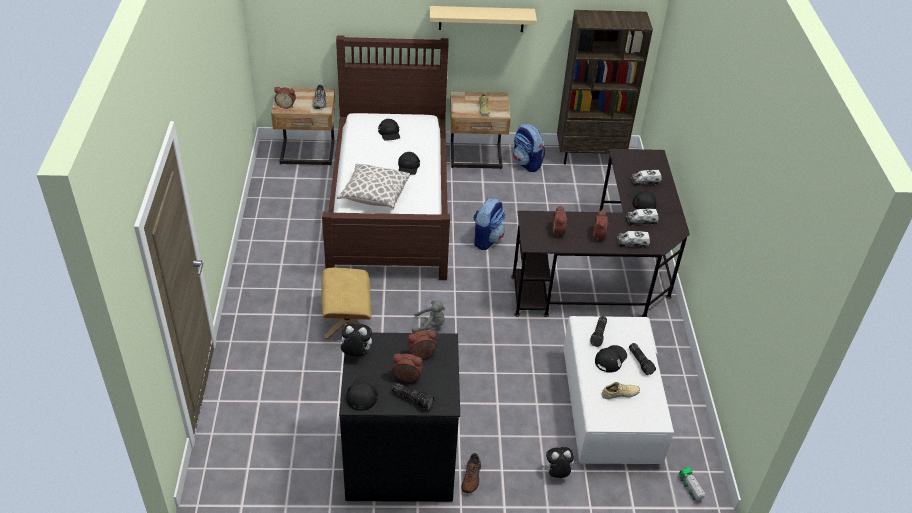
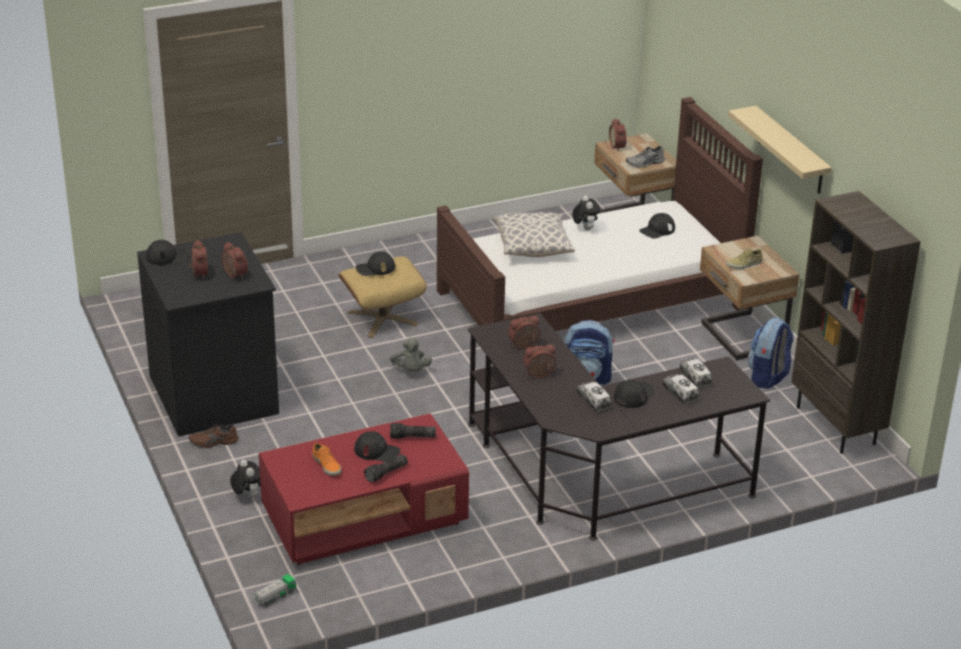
camera: 70 degrees right, 10 degrees down
(355, 353) = (215, 242): plush toy -> plush toy (585, 228)
(408, 166) = (604, 256): black cap -> black cap (375, 268)
(413, 399) = (174, 282): flashlight -> none
(610, 407) = (365, 518): white coffee table -> red coffee table
(619, 393) = (327, 465): beige shoe -> orange shoe
(632, 243) = (543, 400): toy truck -> toy truck (695, 377)

